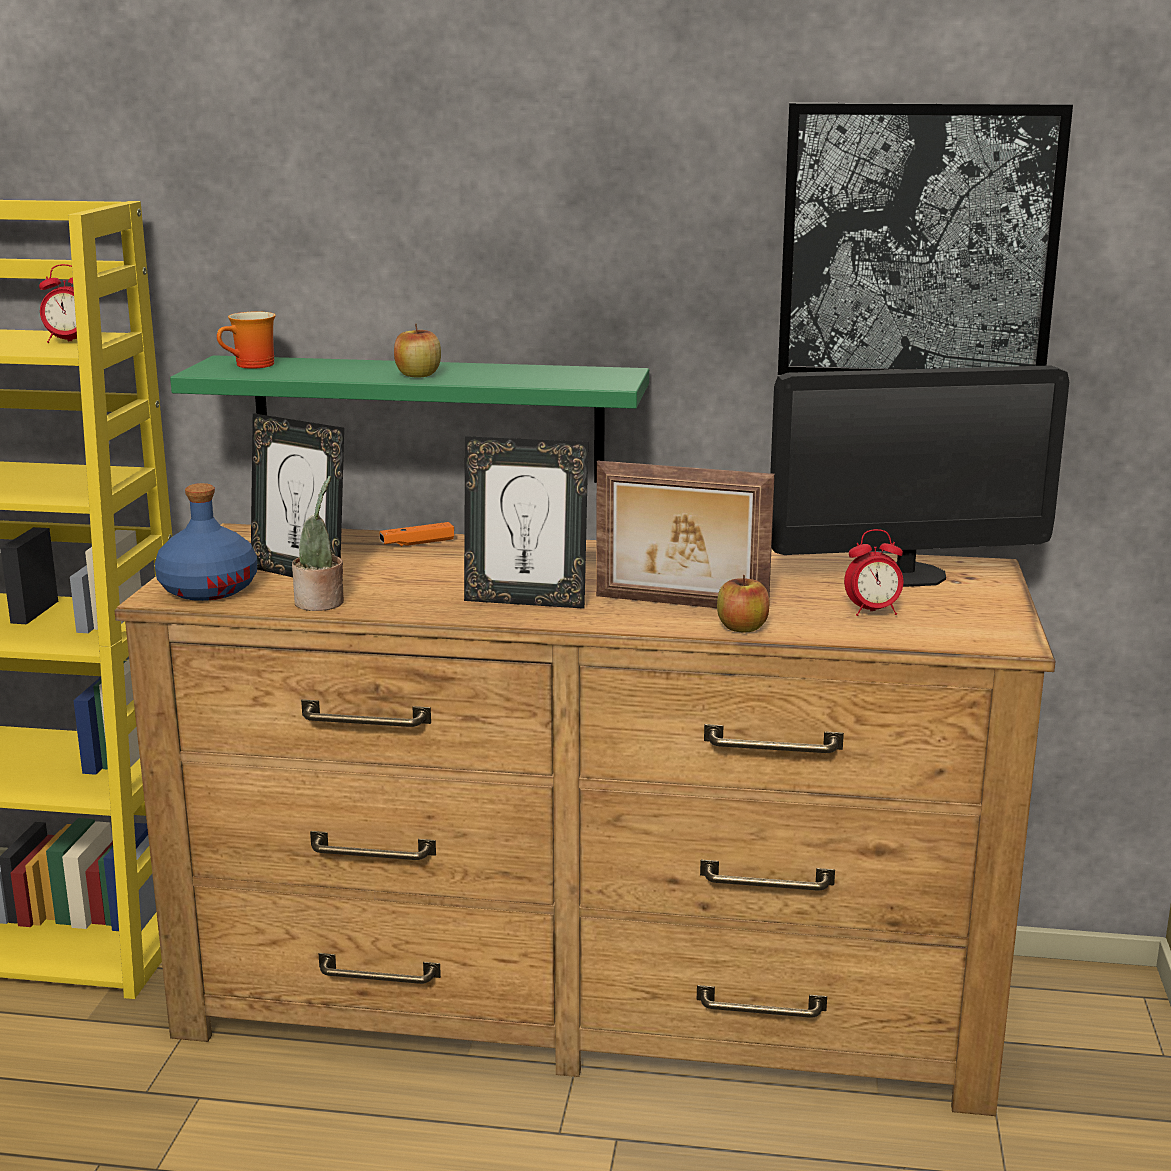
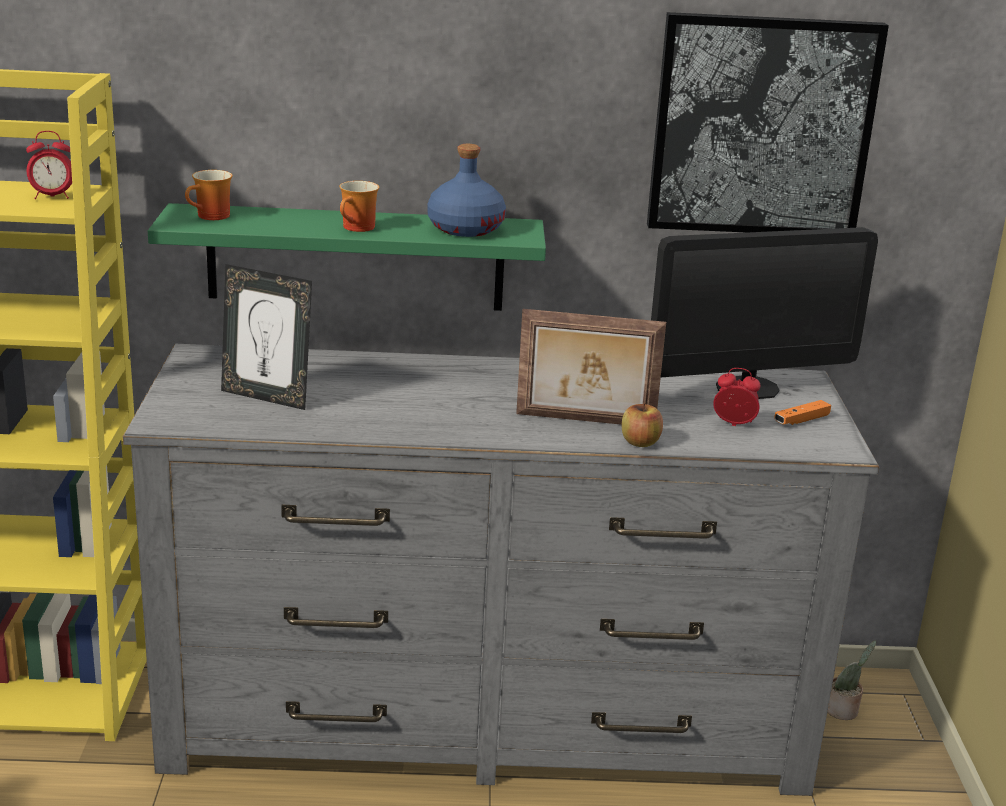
camera: 10 degrees left, 5 degrees up
(208, 589) = (194, 413): blue bottle -> blue bottle (465, 228)
(321, 603) = (296, 426): potted plant -> potted plant (844, 711)
(417, 543) = (350, 362): orange game controller -> orange game controller (801, 420)
(418, 375) = (359, 228): apple -> mug
(526, 601) = (462, 420): picture frame -> none
(587, 999) = (486, 720): brown dresser -> grey dresser
(873, 612) = (734, 424): alarm clock -> alarm clock turned 150 degrees counterclockwise

